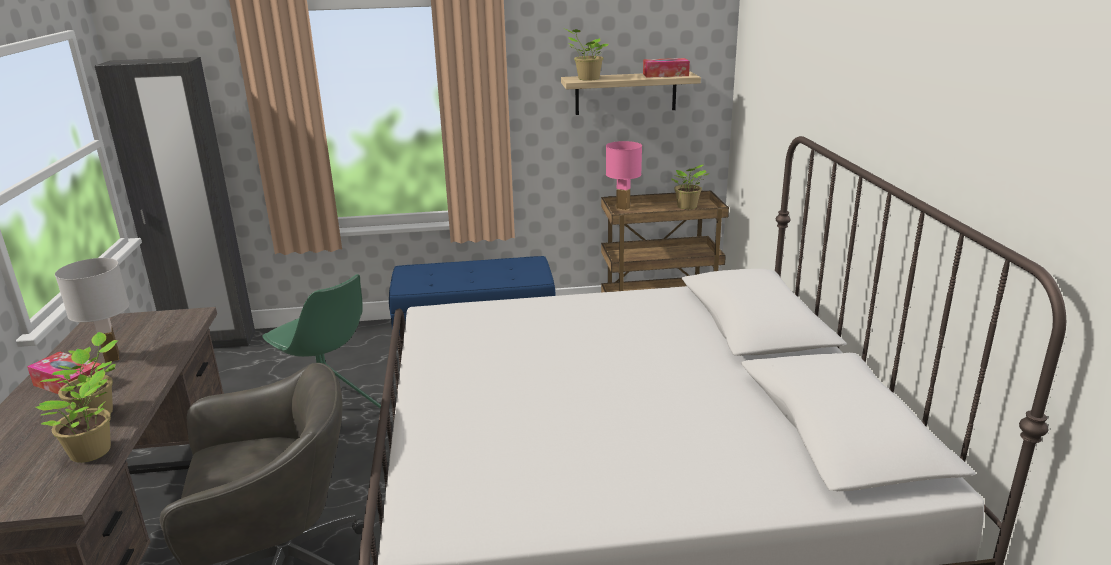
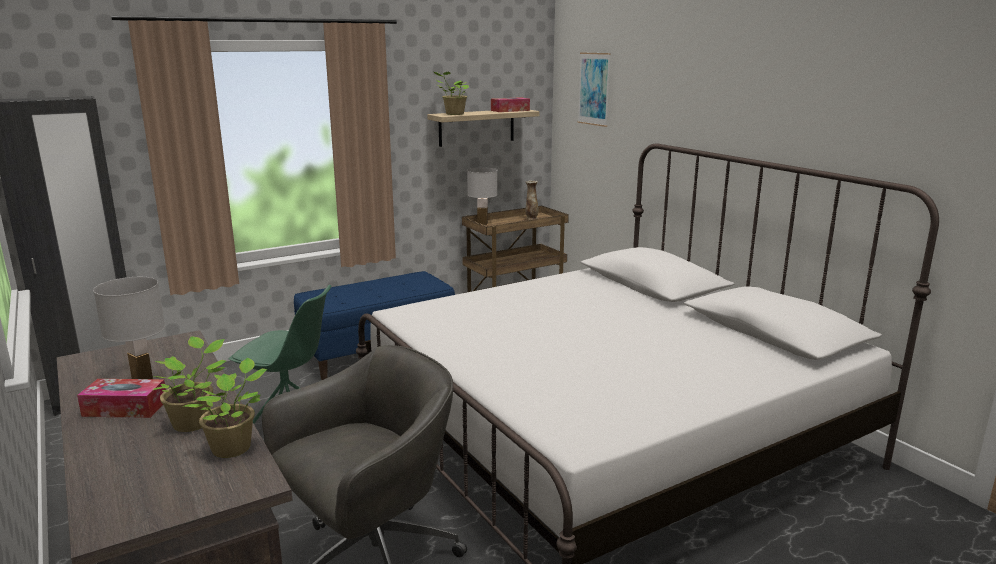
camera: 25 degrees left, 5 degrees down
(623, 208) = (482, 223): pink table lamp -> white table lamp
(687, 207) = (531, 218): potted plant -> vase
(765, 53) = (594, 89): none -> picture

